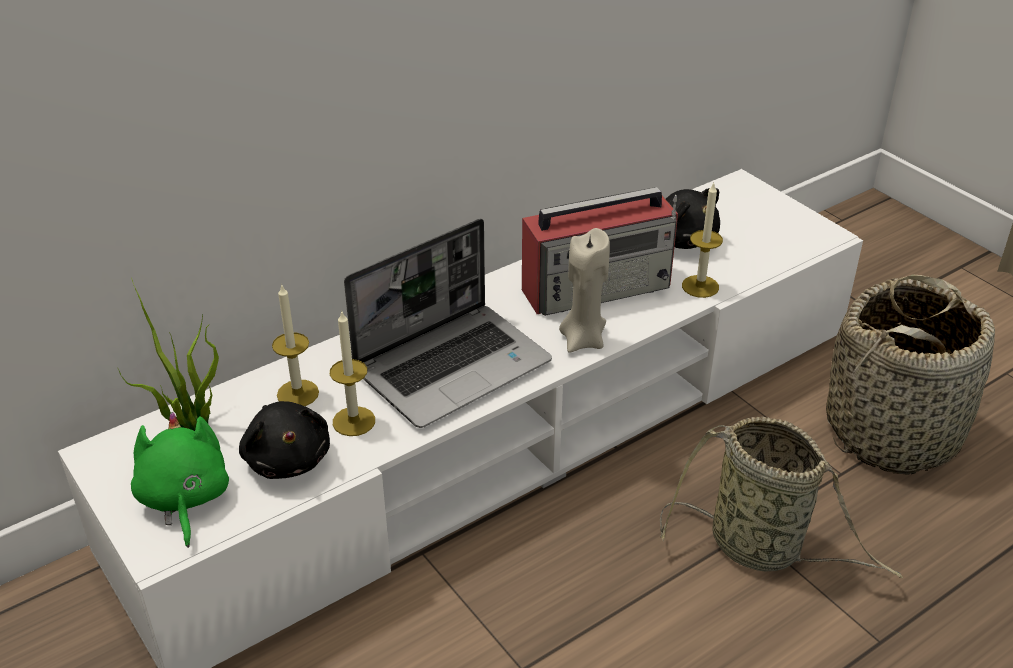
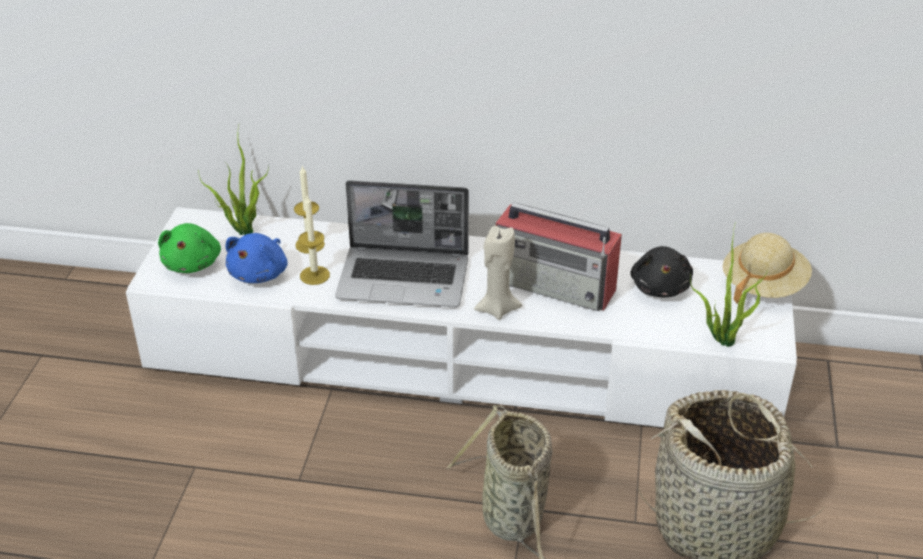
camera: 45 degrees right, 0 degrees up
(184, 499) = (193, 263): green plush toy -> green plush toy turned 150 degrees clockwise
(287, 458) = (260, 273): black plush toy -> blue plush toy
(700, 286) = (622, 323): candle -> none
(748, 193) = (763, 285): none -> beige hat
(789, 253) = (722, 339): none -> potted plant

